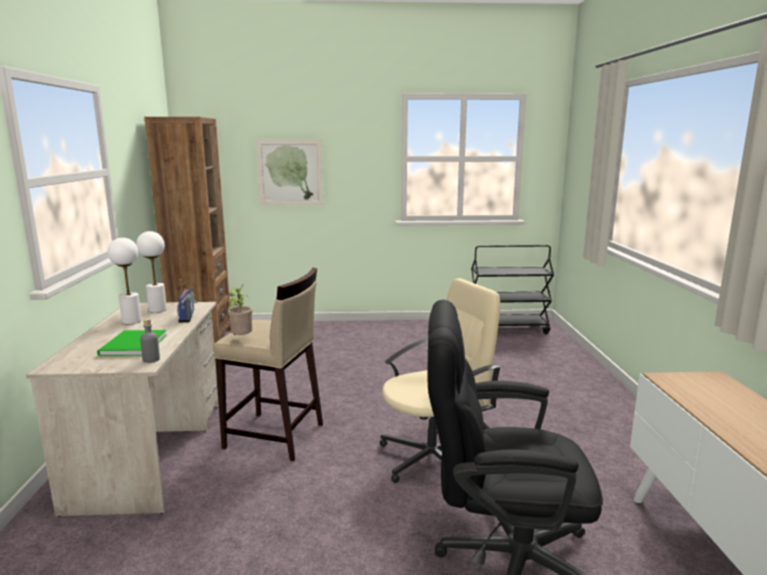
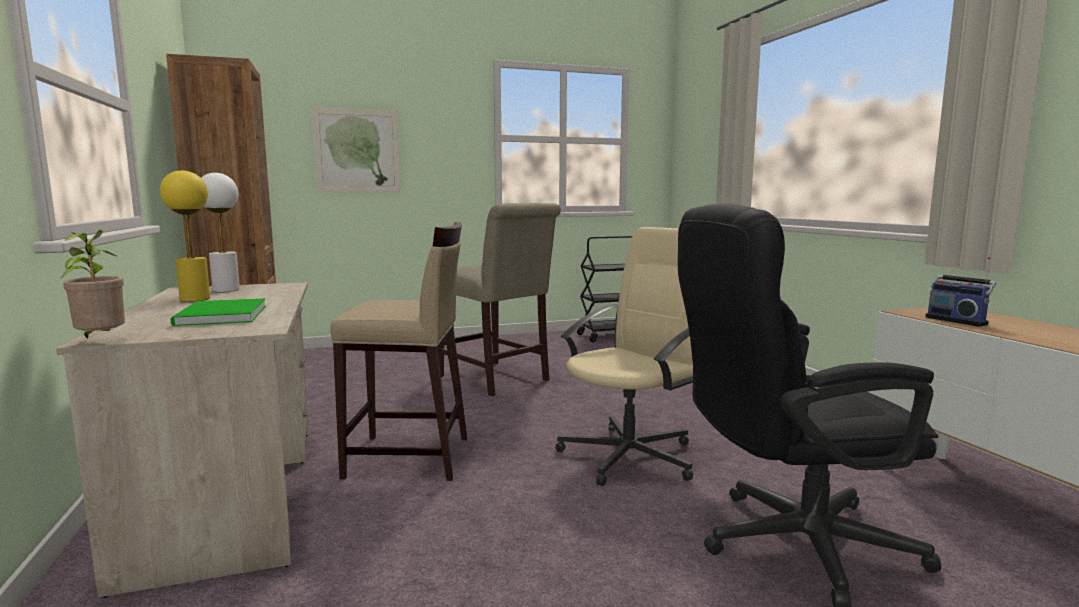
camera: 15 degrees left, 5 degrees down
(132, 321) = (195, 299): white table lamp -> yellow table lamp
(151, 359) = (267, 324): grey bottle -> none
(188, 317) = (281, 293): radio -> radio (957, 320)
(241, 339) = (372, 312): potted plant -> potted plant (101, 342)
(374, 368) = (497, 379): none -> beige chair

